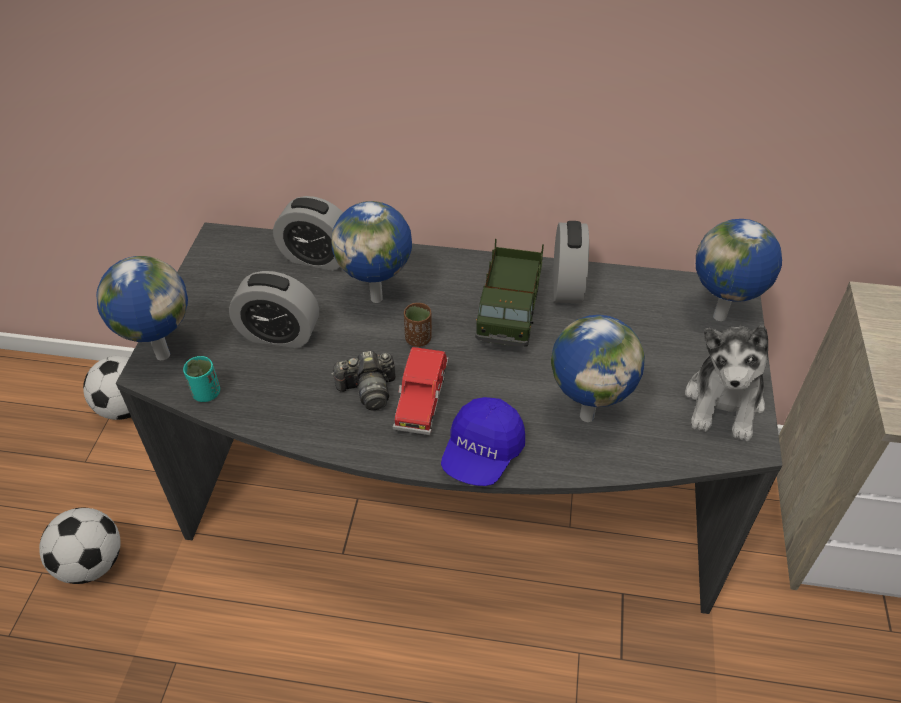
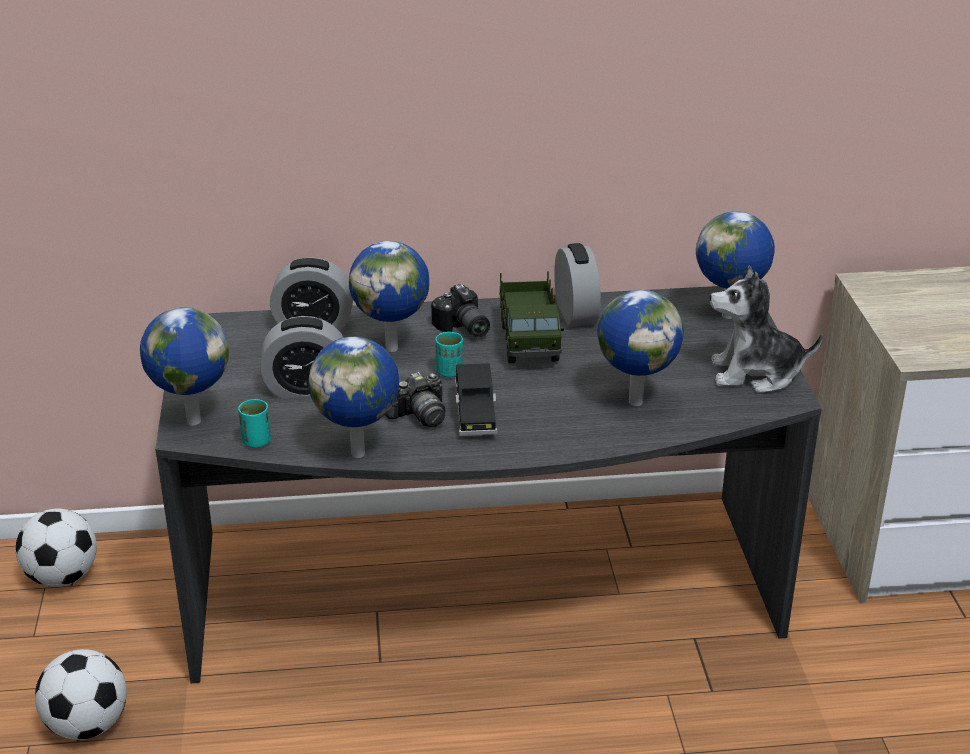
camera: 15 degrees left, 15 degrees down
(294, 428) = (360, 453): none -> globe
(418, 339) = (449, 372): brown cup -> turquoise cup
(422, 399) = (475, 413): red toy car -> black toy car
(451, 285) = (462, 328): none -> camera
(482, 453) = (550, 442): blue cap -> none
(724, 402) = (755, 374): plush toy -> plush toy turned 90 degrees clockwise

